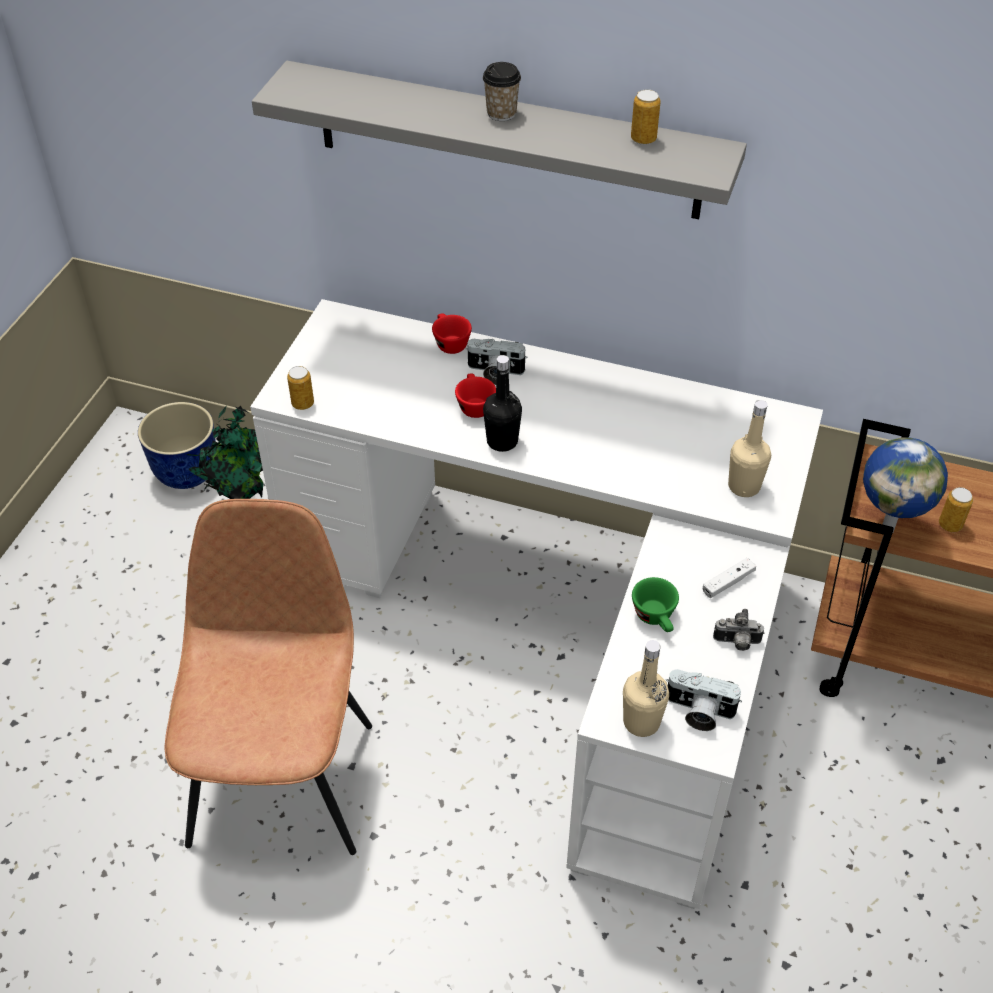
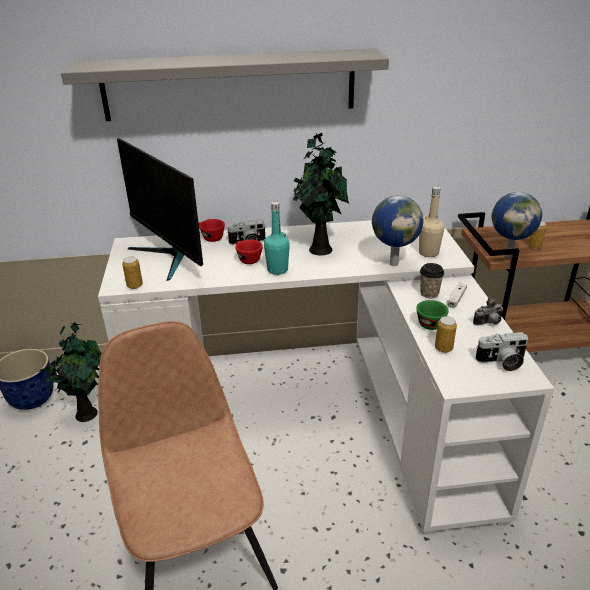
camera: 25 degrees left, 15 degrees down
(376, 362) = (170, 256): none -> monitor
(501, 113) = (230, 57): cup -> cup (429, 293)
(502, 441) = (277, 270): black bottle -> turquoise bottle
(588, 419) = (319, 248): none -> potted plant
(641, 722) = (475, 379): beige bottle -> none
(643, 139) = (321, 53): can -> can (443, 348)
(674, 488) = (393, 263): none -> globe

